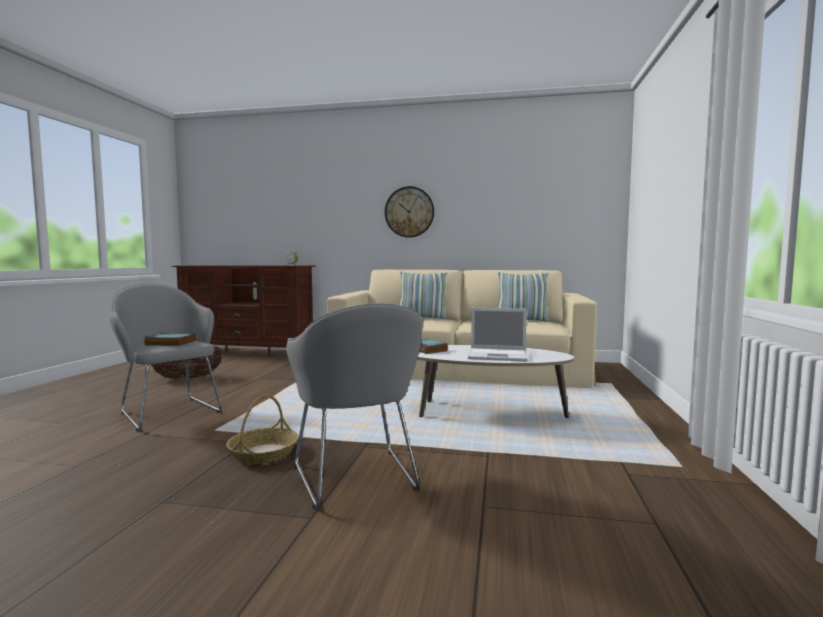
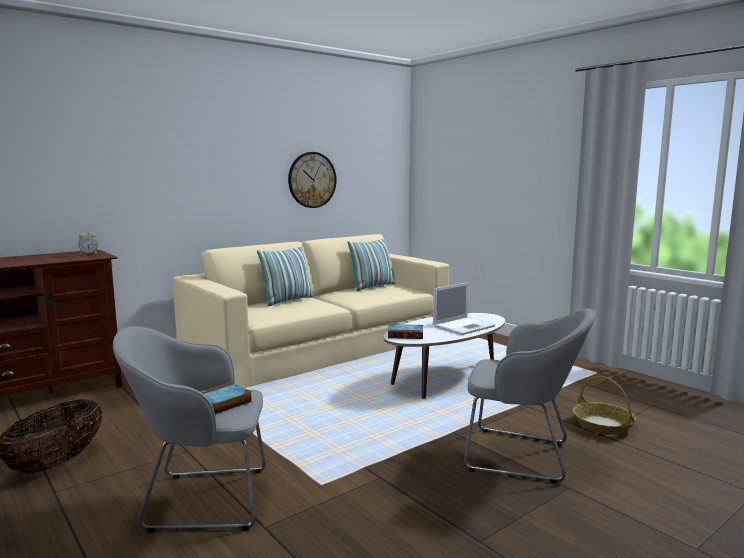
camera: 50 degrees left, 5 degrees up
(263, 453) = (420, 476): basket -> basket (602, 425)
(409, 212) = (224, 173): wall clock -> wall clock (312, 180)

